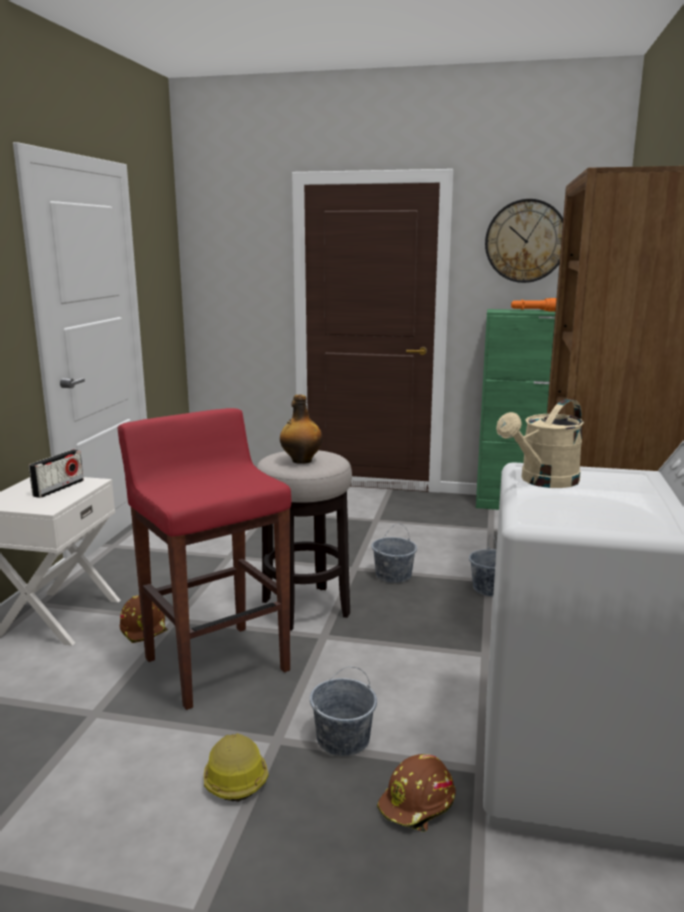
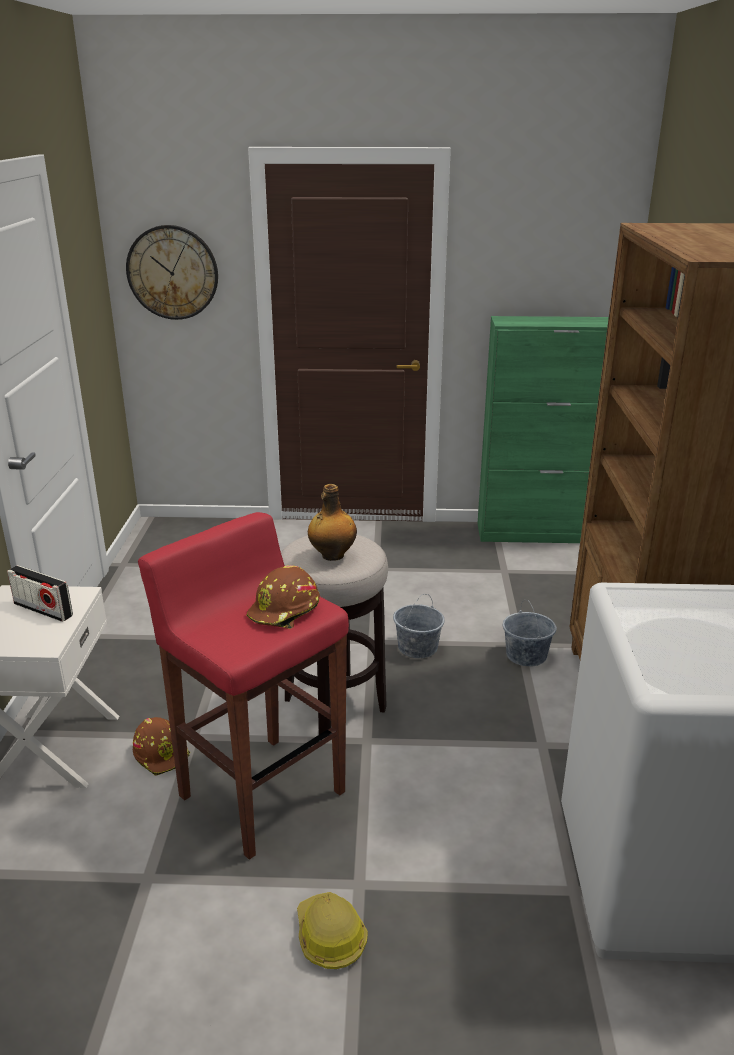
camera: 10 degrees left, 10 degrees up
(58, 488) = (43, 610): radio -> radio turned 105 degrees clockwise
(343, 738) = (427, 873): grey bucket -> none
(418, 804) = (524, 942): brown hard hat -> brown hard hat (285, 611)
(525, 241) = (535, 236): wall clock -> wall clock (172, 272)
(533, 311) = (546, 321): orange flashlight -> none
(543, 481) = (646, 616): beige watering can -> none

